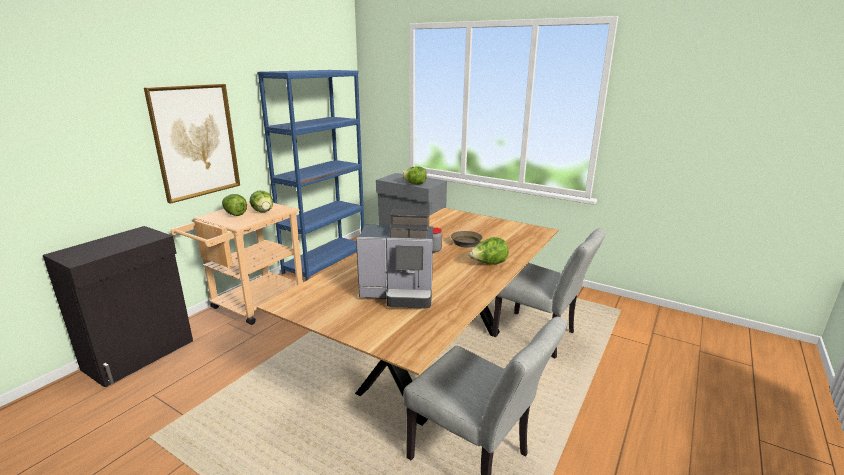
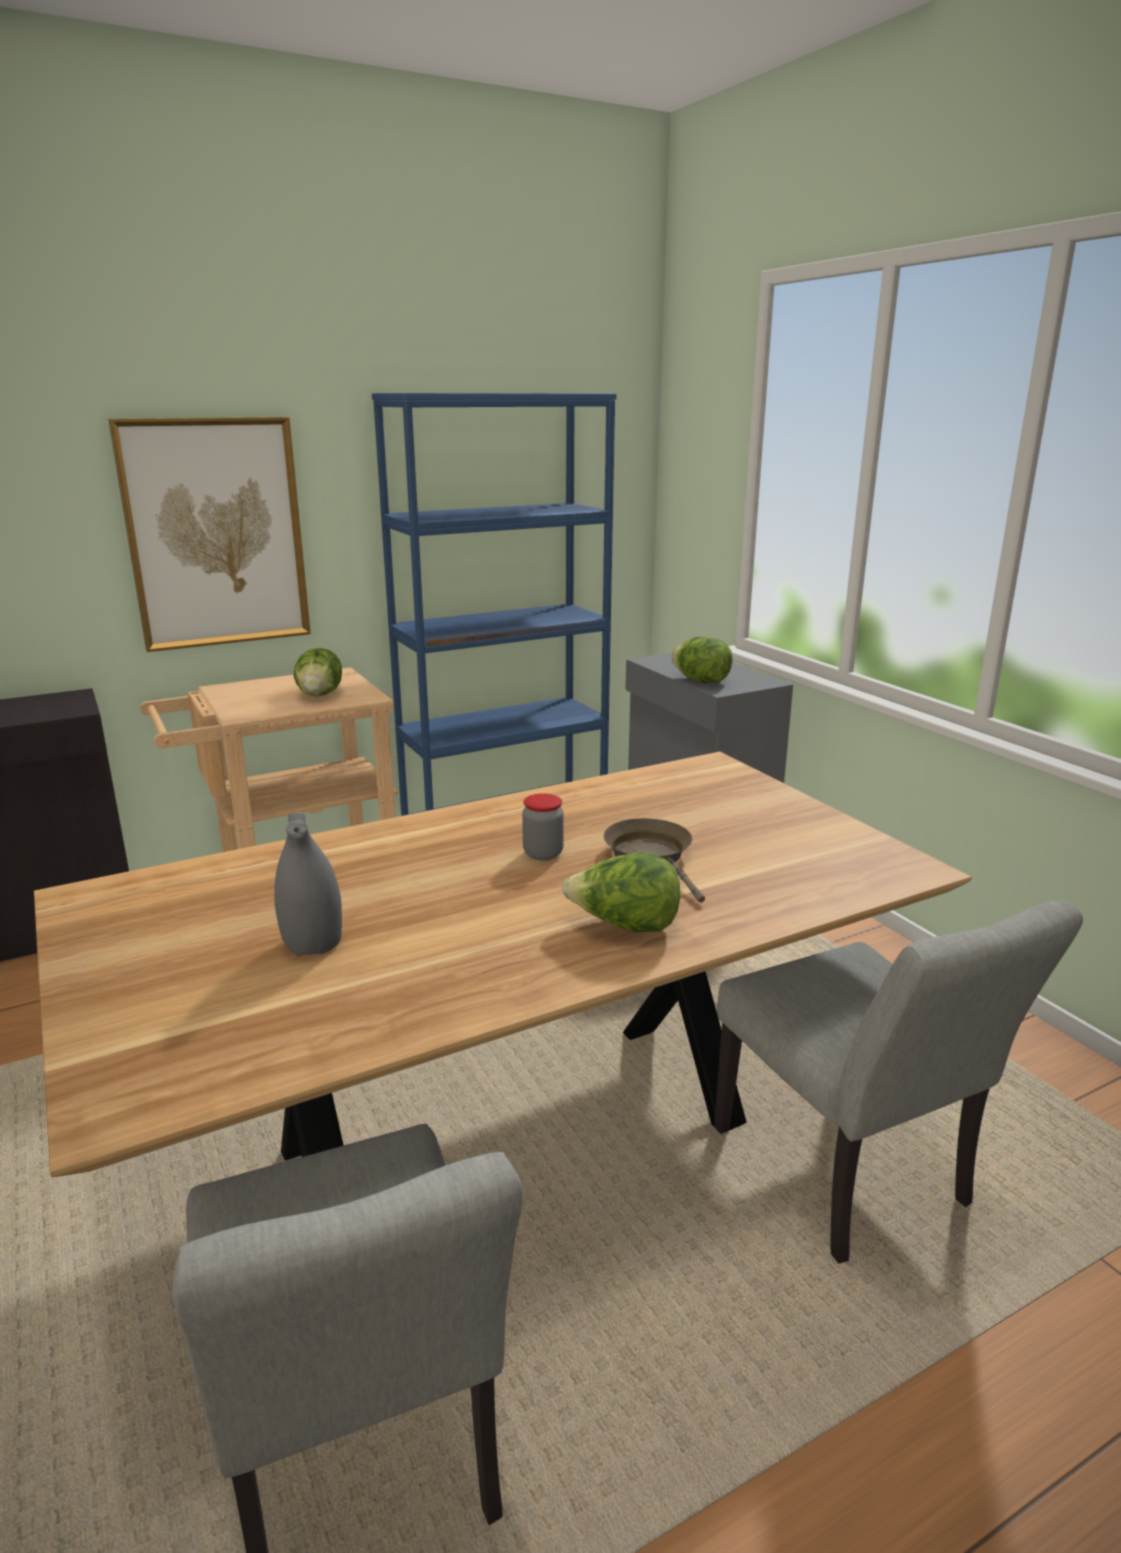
camera: 30 degrees right, 0 degrees up
(235, 214) = (267, 692): lettuce -> none
(400, 293) = (312, 944): coffee machine -> grey vase

